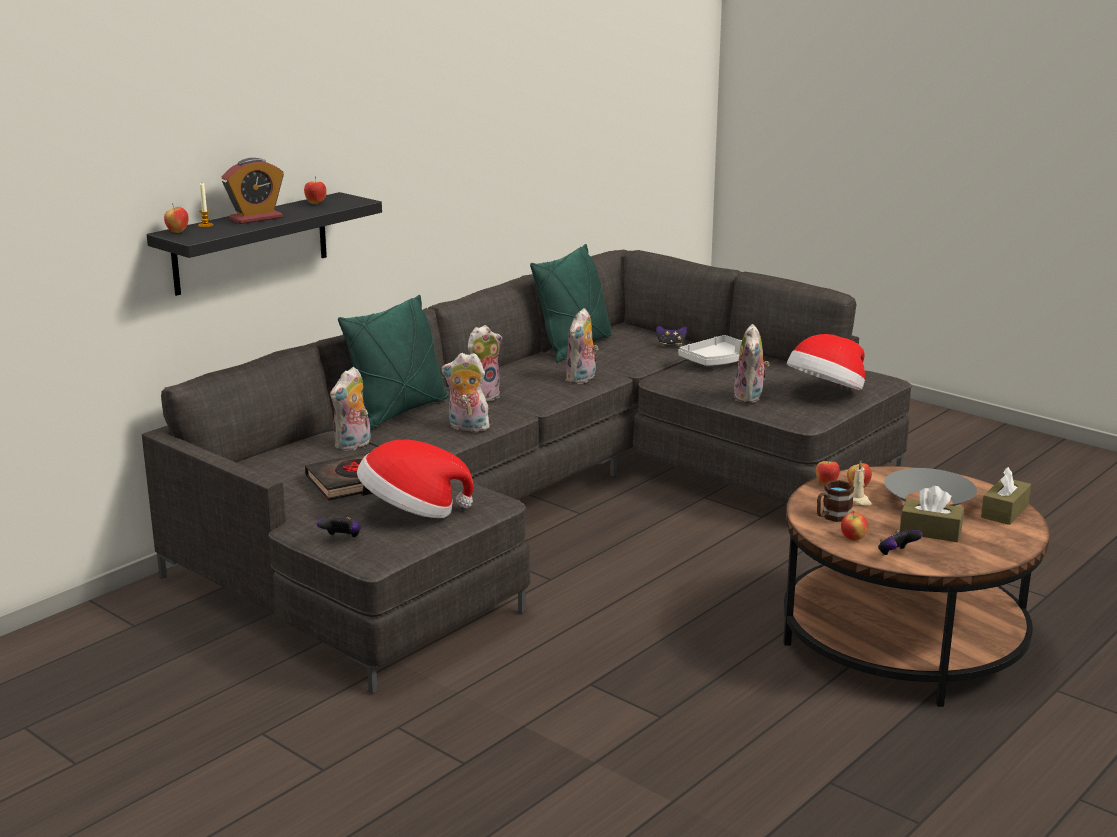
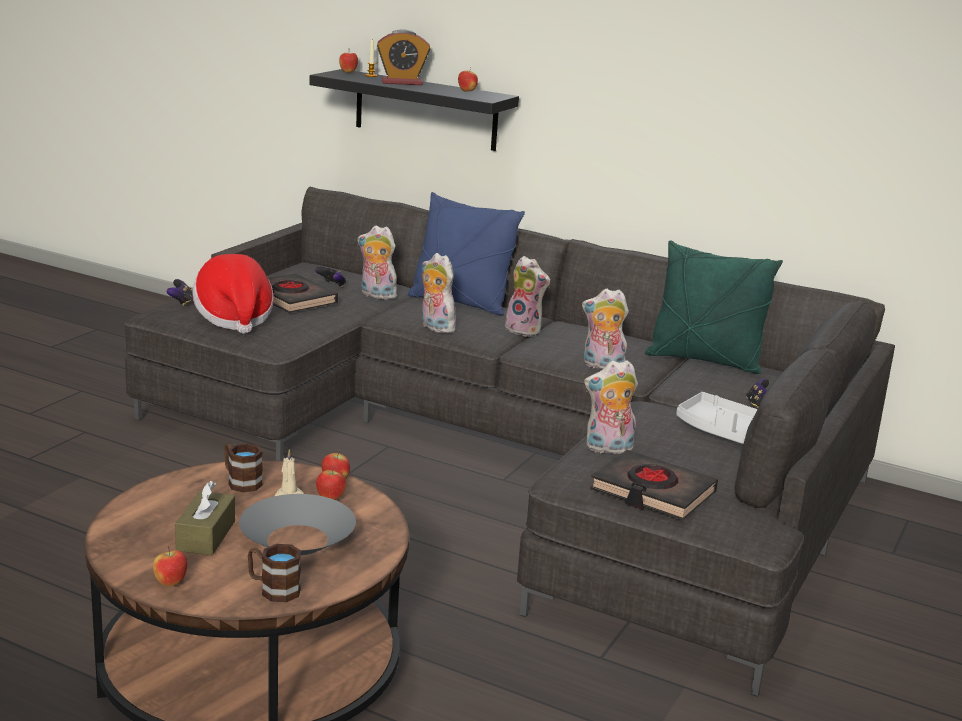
camera: 75 degrees right, 0 degrees up
(256, 218) = (402, 82): alarm clock -> alarm clock turned 45 degrees counterclockwise
(399, 411) = (460, 303): green pillow -> blue pillow
(467, 427) = (434, 327): plush toy -> plush toy turned 45 degrees counterclockwise
(826, 393) = (652, 492): hat -> black book
(853, 539) = (182, 491): apple -> apple (170, 583)
(896, 554) = (142, 513): game controller -> game controller (331, 286)
(1004, 511) = (273, 589): brown tissue box -> brown mug

